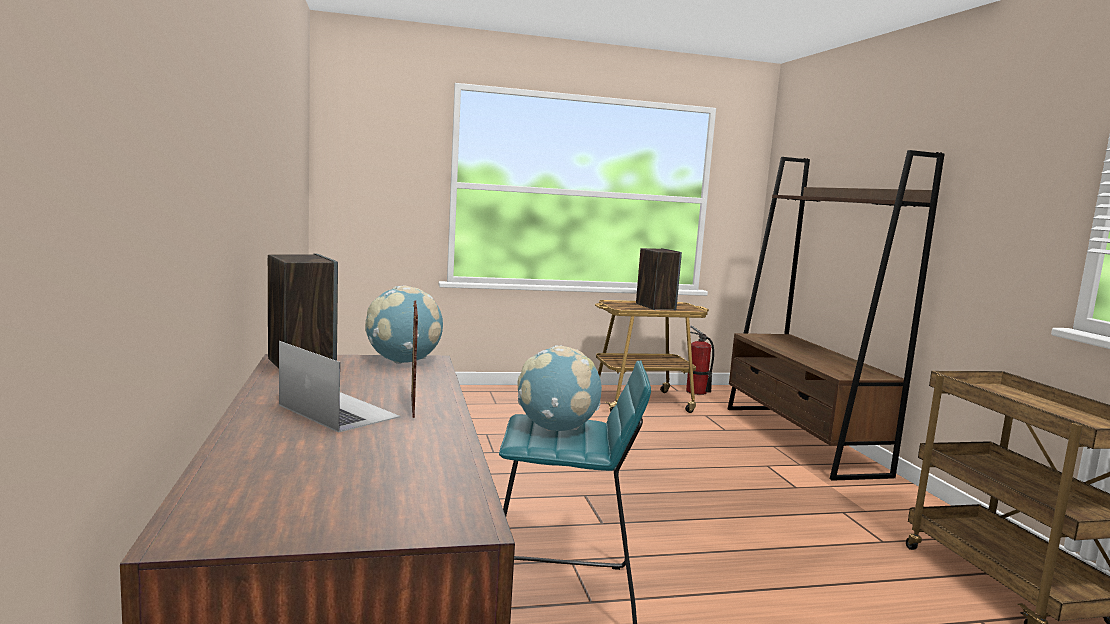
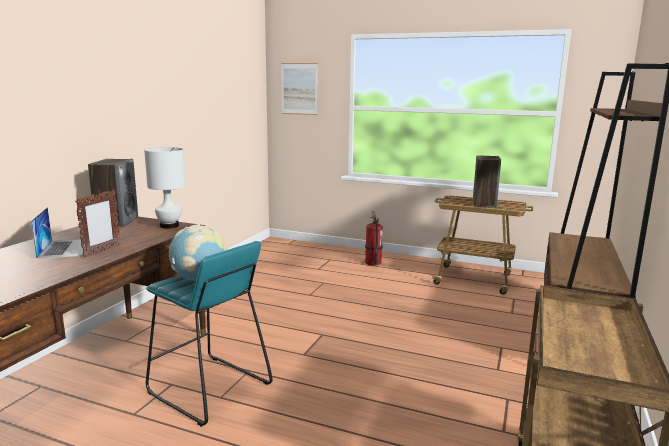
camera: 35 degrees right, 5 degrees up
(370, 153) = (299, 89): none -> picture
(403, 361) = (169, 226): globe -> white table lamp
(696, 392) = (538, 279): fire extinguisher -> fire extinguisher (373, 263)

